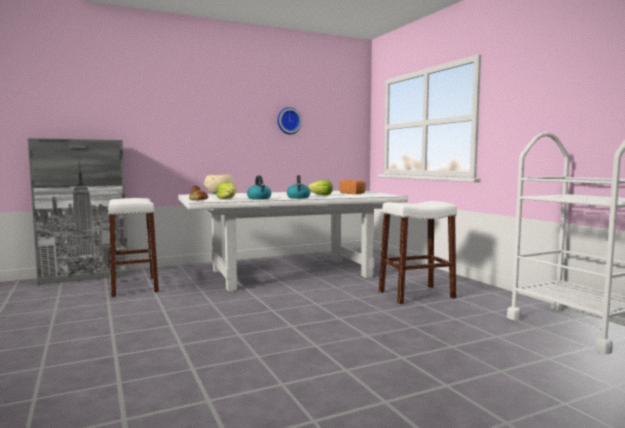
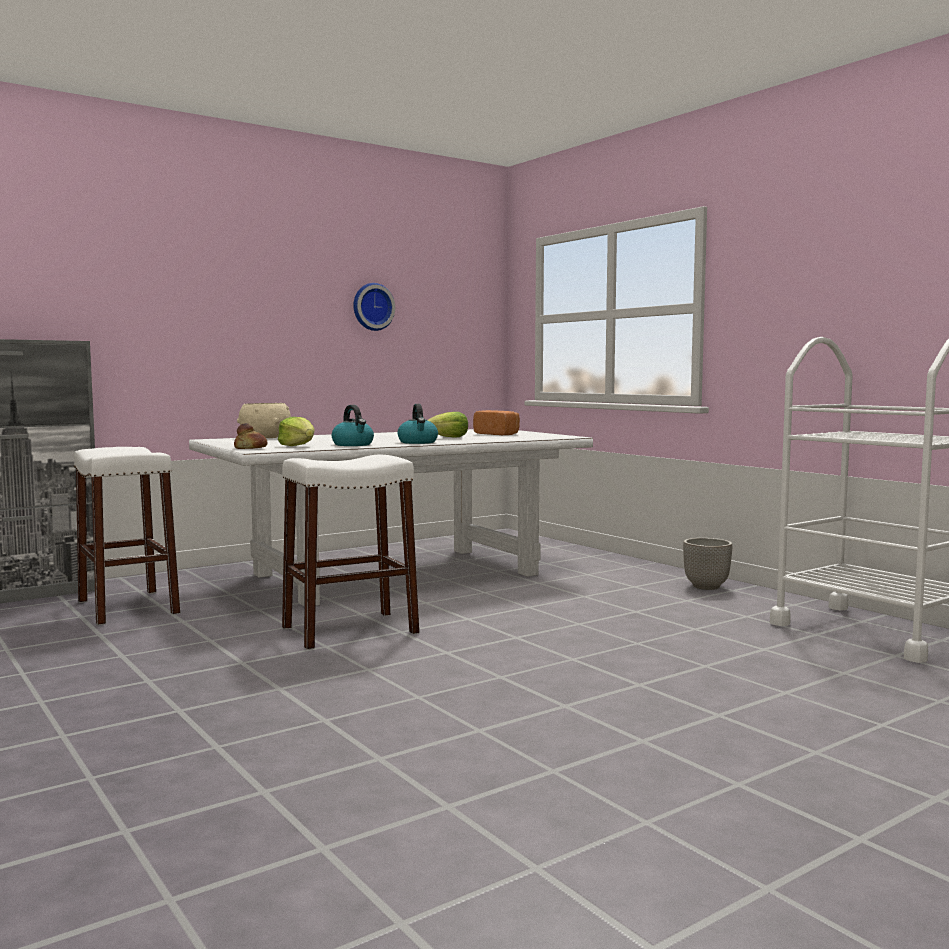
camera: 10 degrees left, 0 degrees up
(416, 295) = (620, 598): white stool -> white stool (349, 630)
(474, 290) = (707, 587): none -> planter

